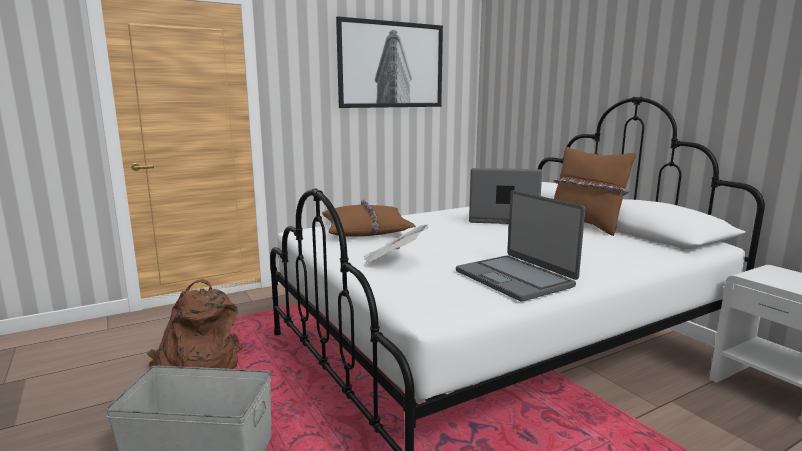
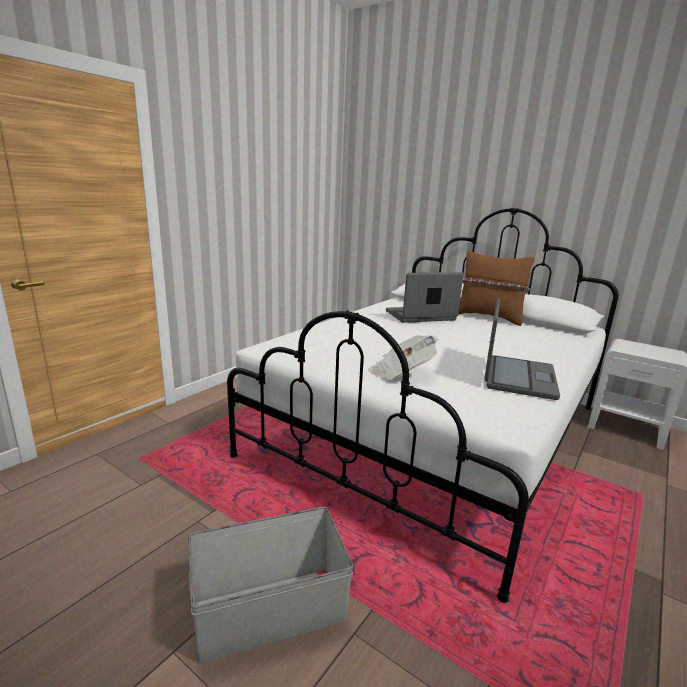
camera: 25 degrees left, 5 degrees up
(198, 365) = (175, 511): brown backpack -> none
(366, 230) = (326, 340): brown pillow -> none
(391, 65) = (277, 164): picture -> none
(515, 278) = (518, 377): laptop -> laptop turned 105 degrees counterclockwise

